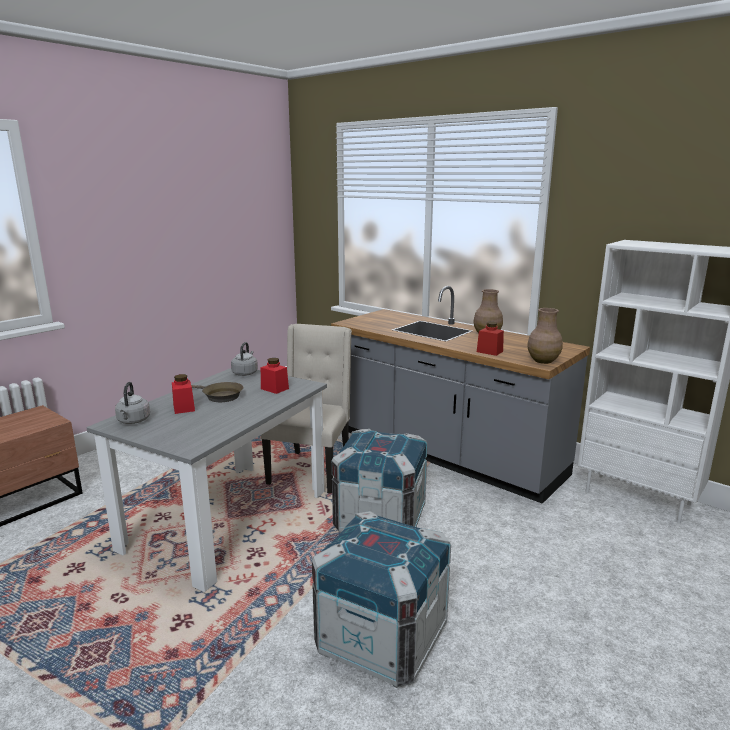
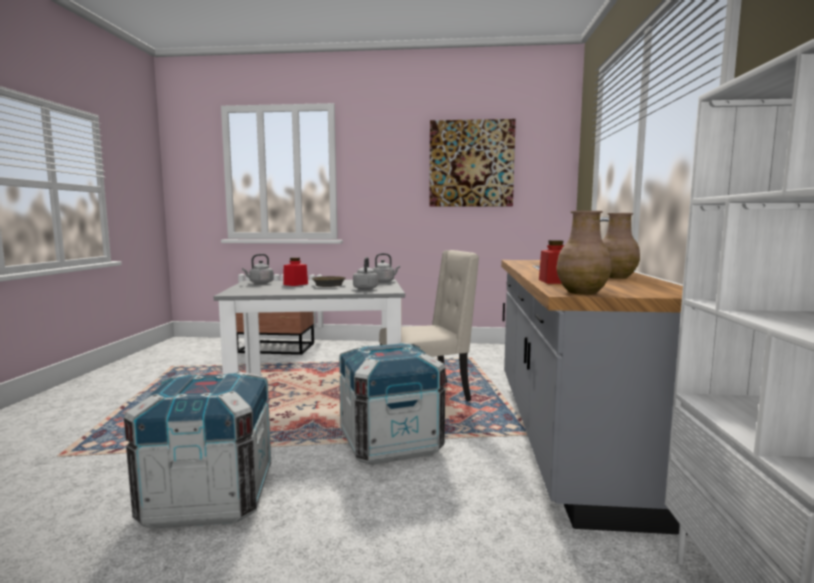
camera: 55 degrees right, 10 degrees down
(204, 207) = (471, 163): none -> picture
(274, 389) = (366, 288): red jar -> grey kettle

